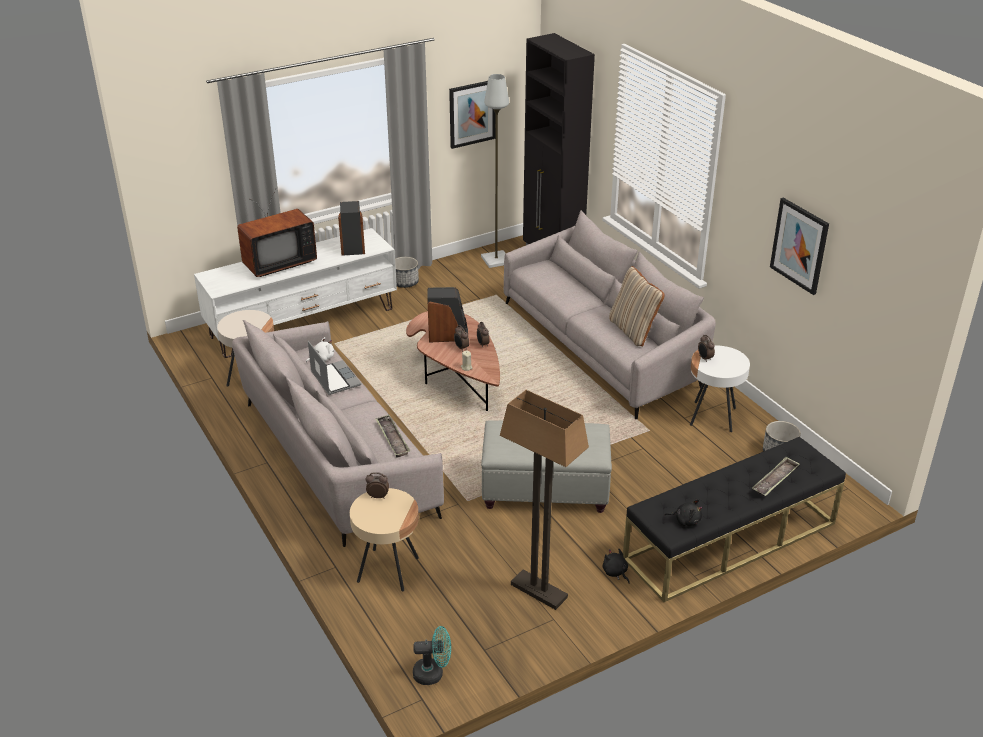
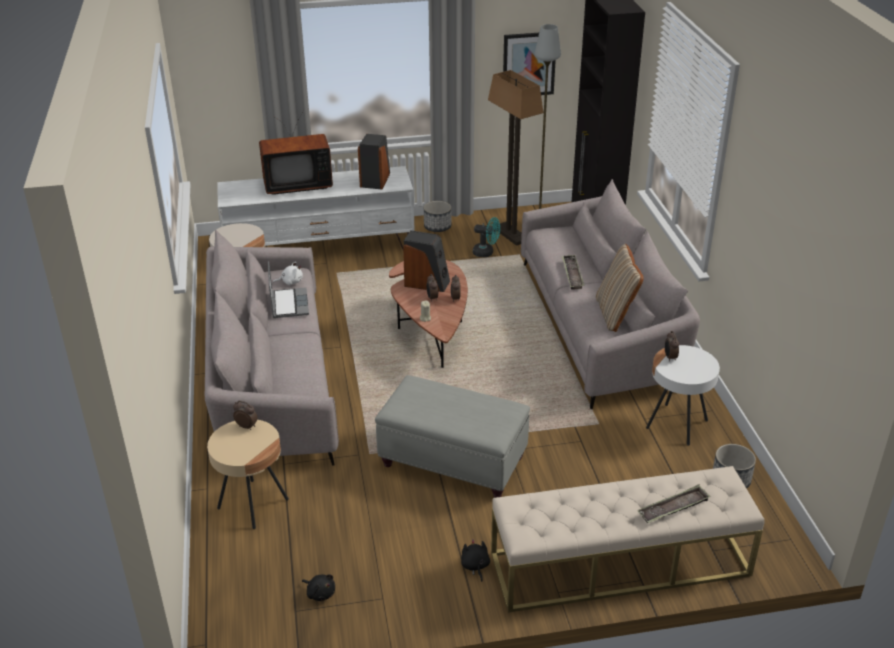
camera: 20 degrees right, 0 degrees up
(392, 438) = (305, 373): tray -> tray (572, 274)
(433, 673) = (232, 621): turquoise fan -> turquoise fan (486, 253)
(539, 591) = (386, 564): floor lamp -> floor lamp (511, 235)
(685, 520) = (545, 528): black plush toy -> black plush toy (320, 593)
(730, 541) = (619, 564): black bench -> beige bench
(799, 245) = (782, 247): picture -> none

